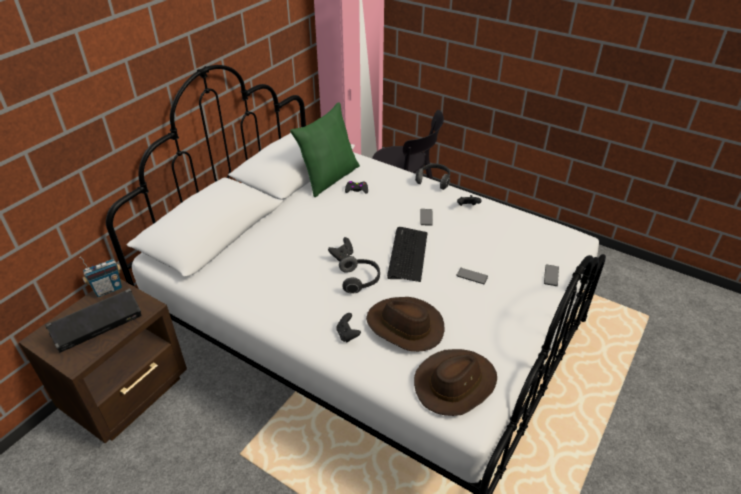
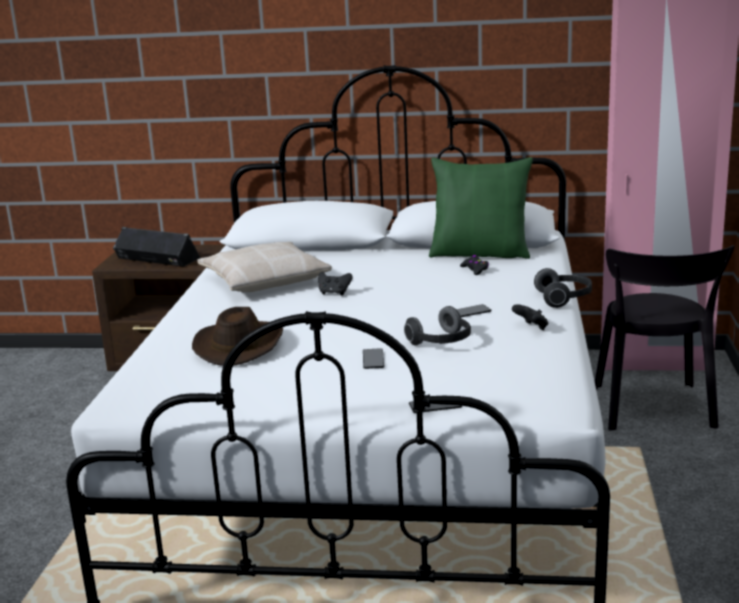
camera: 65 degrees right, 20 degrees down
(108, 289) = (207, 248): radio -> none
(280, 279) = (264, 280): none -> beige pillow
(347, 335) = (203, 325): black game controller -> none
(360, 280) = (299, 310): headphones -> headphones (442, 342)
(407, 254) = (375, 319): keyboard -> none
(455, 383) = (164, 388): brown hat -> none

